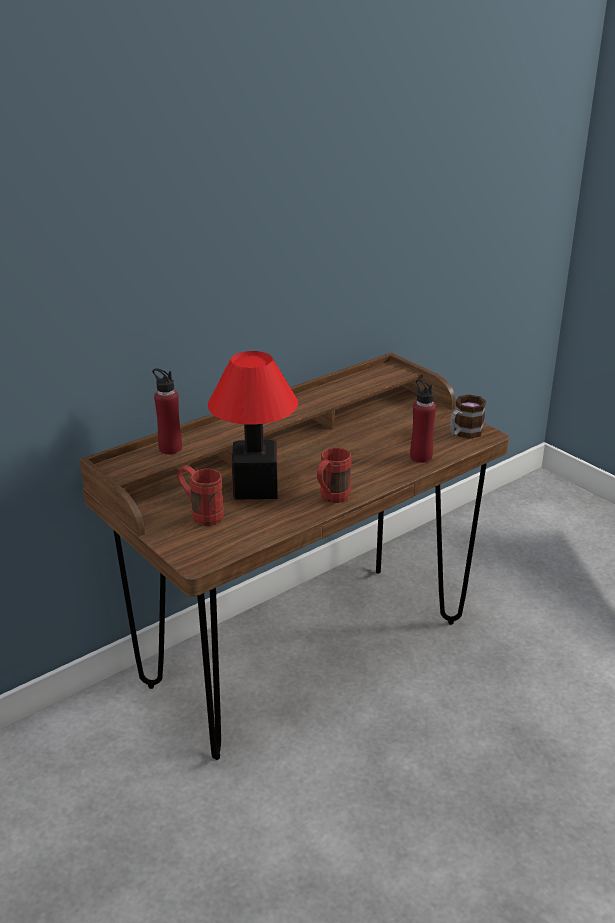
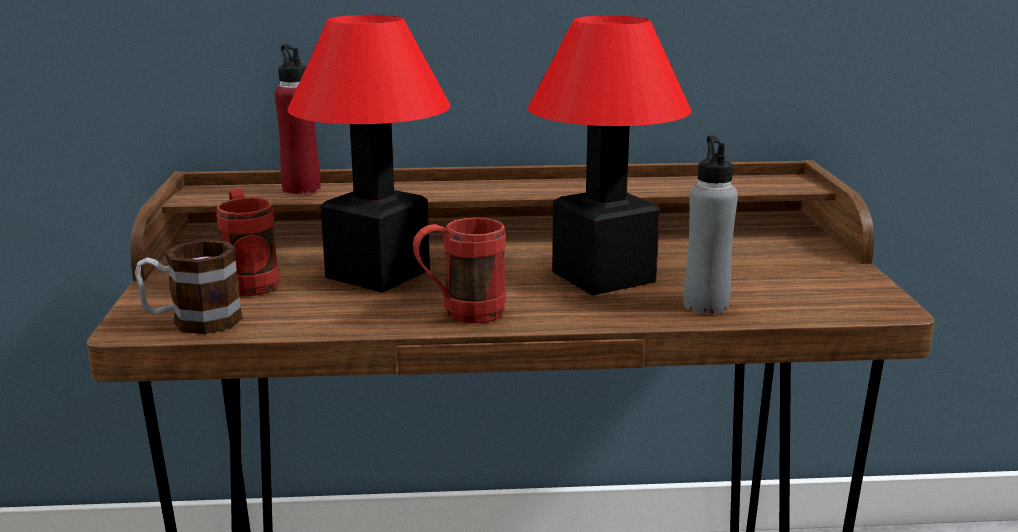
camera: 35 degrees right, 10 degrees down
(359, 453) = (605, 275): none -> table lamp
(421, 457) = (706, 305): red bottle -> grey bottle
(463, 433) = (839, 295): mug -> mug (192, 321)

